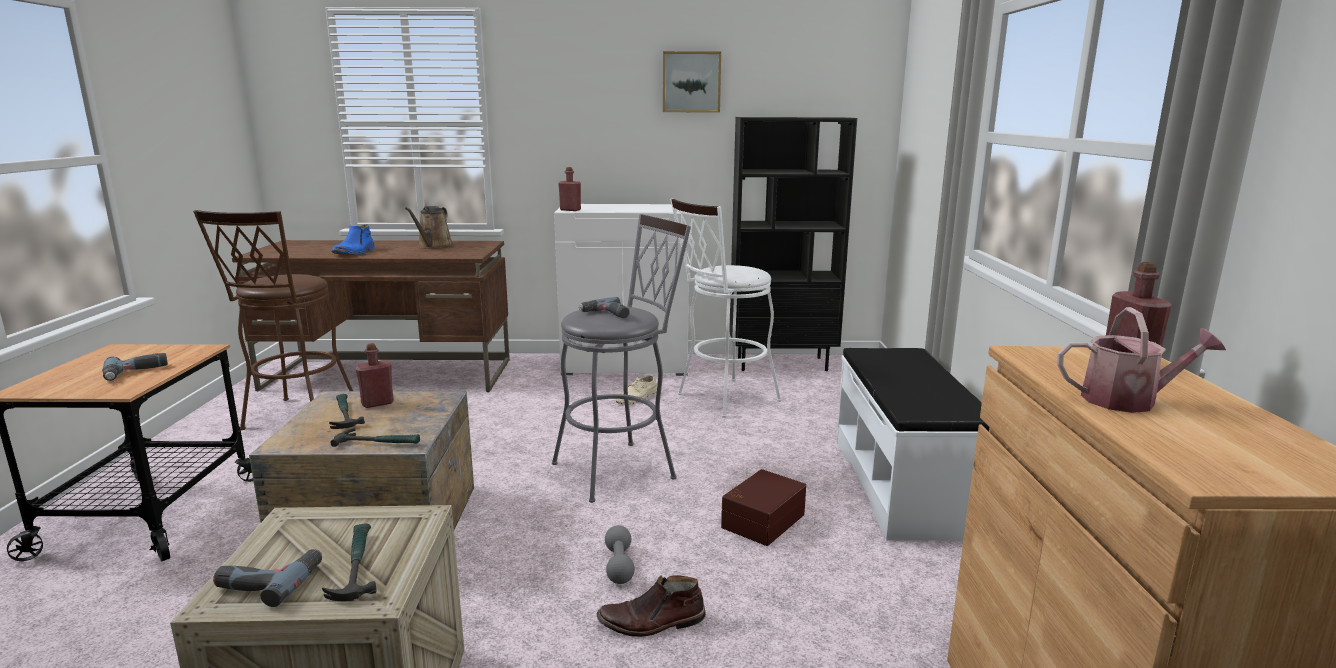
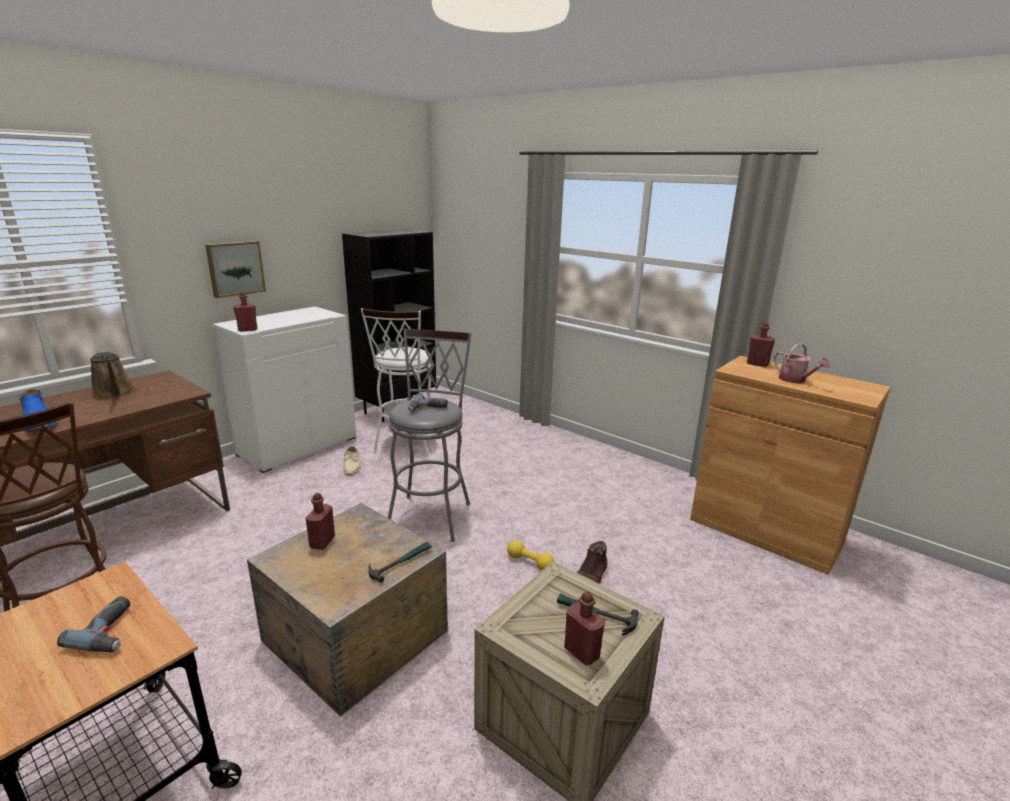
camera: 50 degrees left, 5 degrees up
(270, 580) = (581, 652): power drill -> red bottle
(344, 415) = (321, 563): hammer -> none
(619, 565) = (530, 562): grey dumbbell -> yellow dumbbell
(691, 82) = (304, 207): picture -> picture (235, 268)
(761, 520) = (544, 502): brown storage box -> none
(904, 484) = (564, 454): white bench -> none
(1128, 400) = (795, 380): watering can -> watering can turned 105 degrees clockwise

